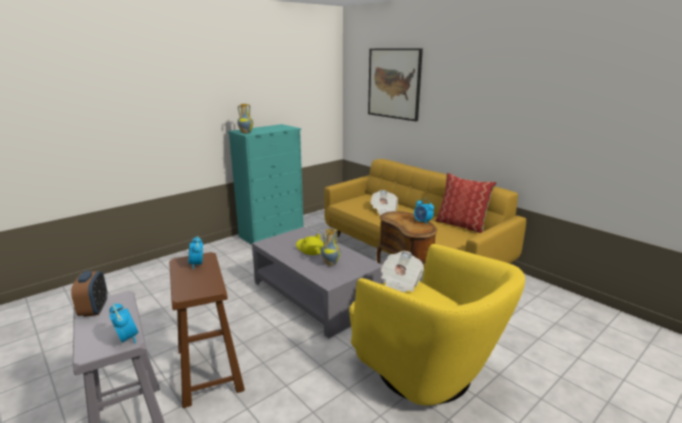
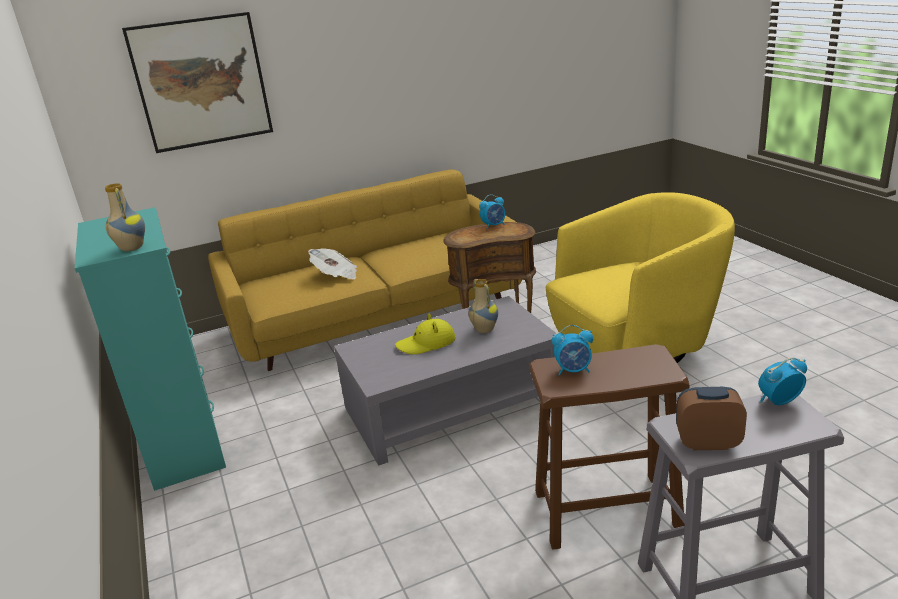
camera: 70 degrees left, 5 degrees up
(400, 283) = (581, 280): newspaper -> none
(461, 225) = (429, 236): pillow -> none

